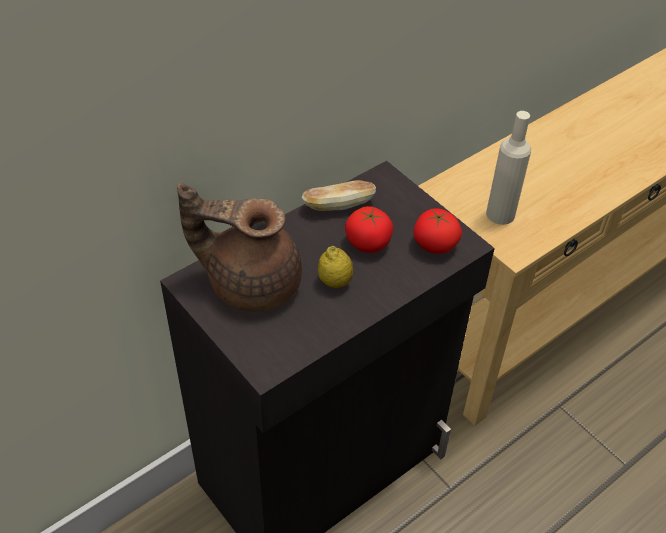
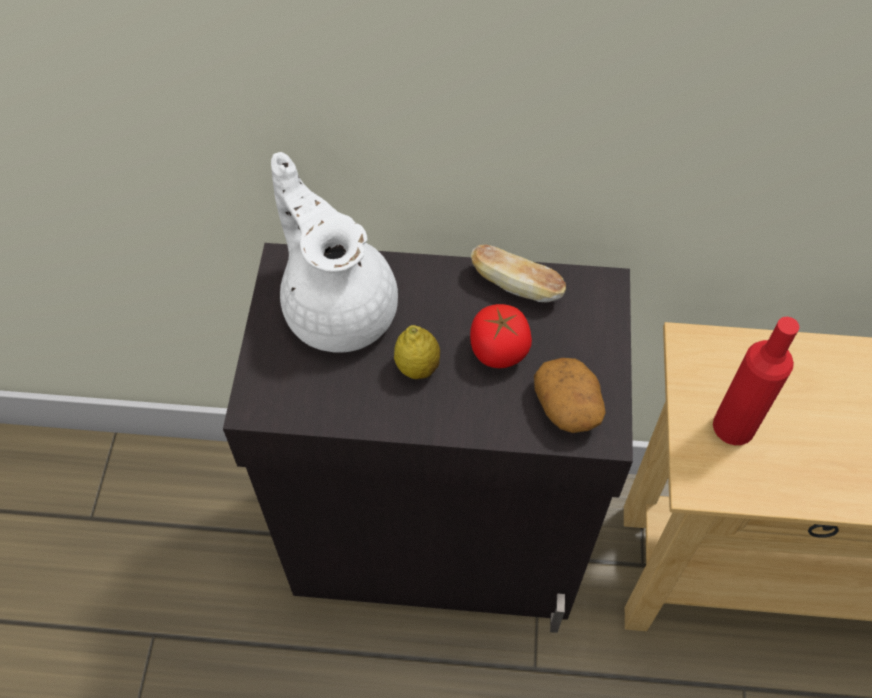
camera: 45 degrees right, 10 degrees up
(251, 282) = (338, 306): brown teapot -> white teapot
(435, 245) = (568, 406): tomato -> potato
(500, 214) = (734, 426): beige bottle -> red bottle

